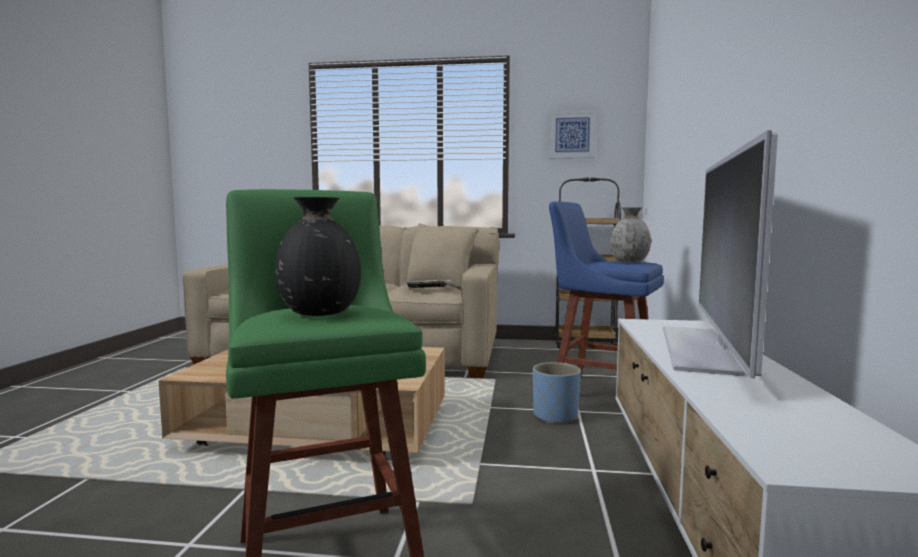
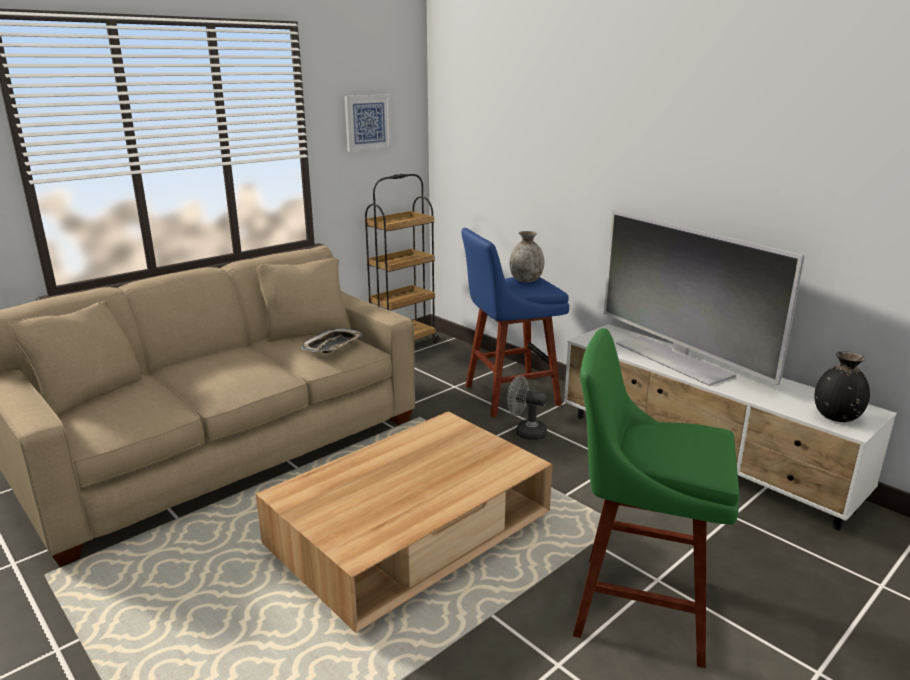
camera: 50 degrees left, 15 degrees up
(319, 313) = (681, 445): black vase -> black vase (836, 417)
(555, 416) = (525, 432): blue planter -> grey fan

